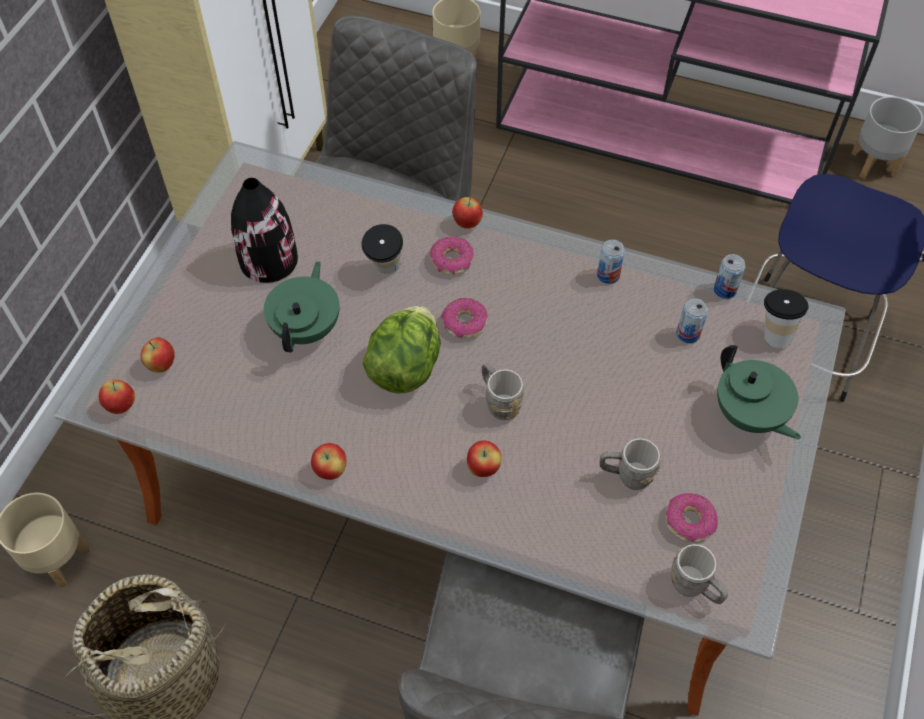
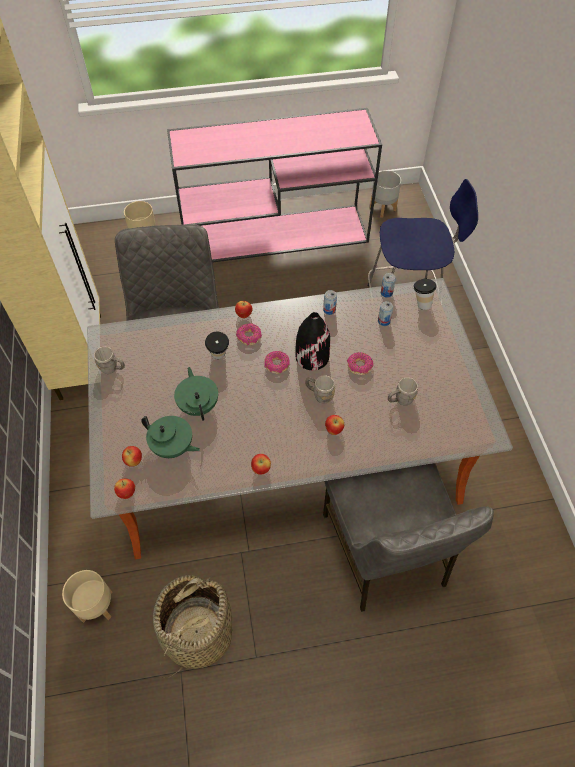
camera: 30 degrees left, 0 degrees up
(268, 259) = (153, 380): black vase -> black vase (312, 356)
(405, 367) = (262, 400): lettuce -> none
(689, 521) = (441, 407): donut -> donut (359, 366)
(695, 587) = (462, 435): grey mug -> grey mug (112, 368)
(749, 416) = (435, 346): green teapot -> green teapot (173, 447)

